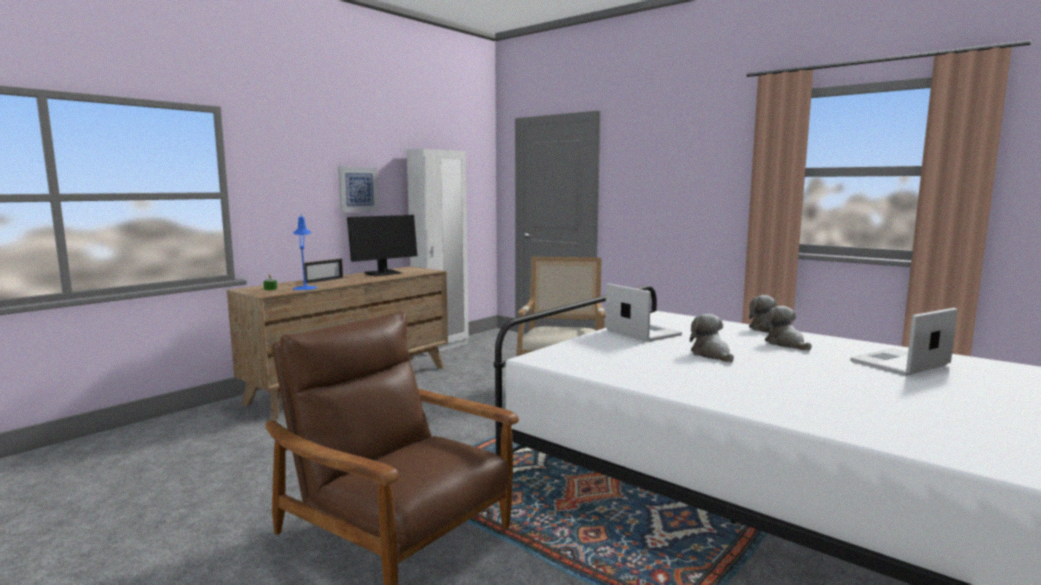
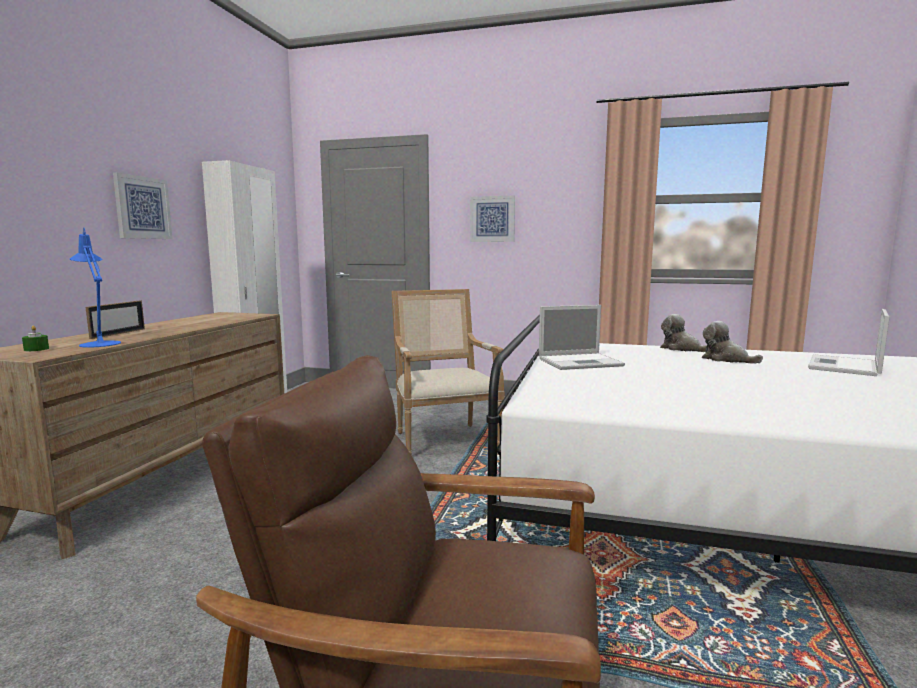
camera: 25 degrees left, 0 degrees up
(383, 273) = (197, 321): monitor -> none
(641, 332) = (581, 362): laptop -> laptop turned 135 degrees clockwise
(652, 189) = (492, 219): none -> picture
(711, 355) = (694, 377): plush toy -> none

